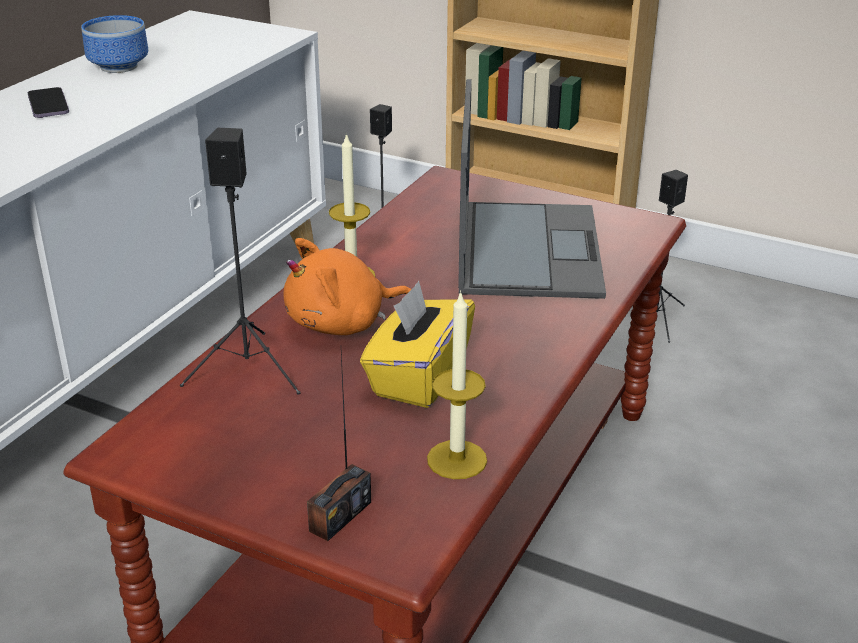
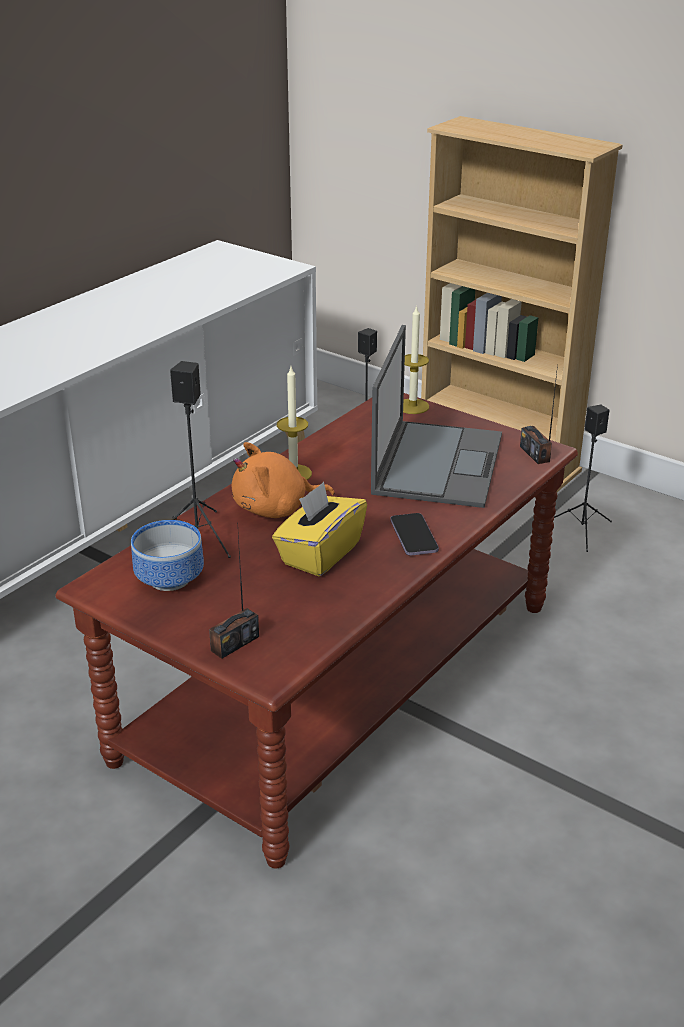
camera: 10 degrees right, 0 degrees up
(48, 105) = (88, 319): phone -> phone (414, 536)
(121, 67) = (150, 289): bowl -> bowl (171, 580)
(457, 459) = (329, 614): candle -> candle (412, 406)
(639, 228) = (535, 454): none -> radio

